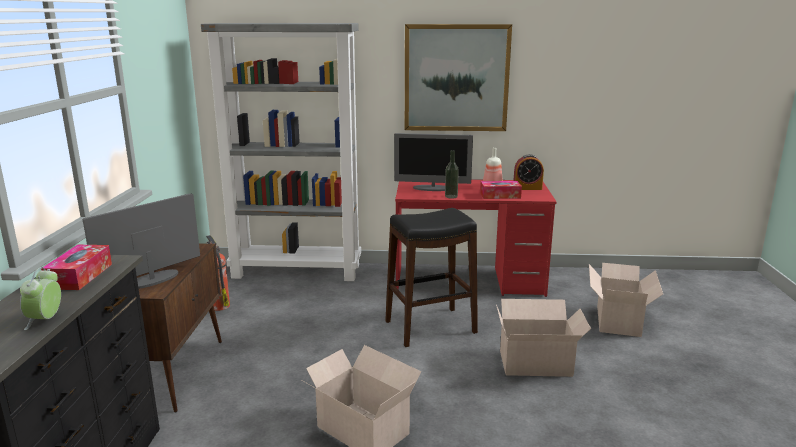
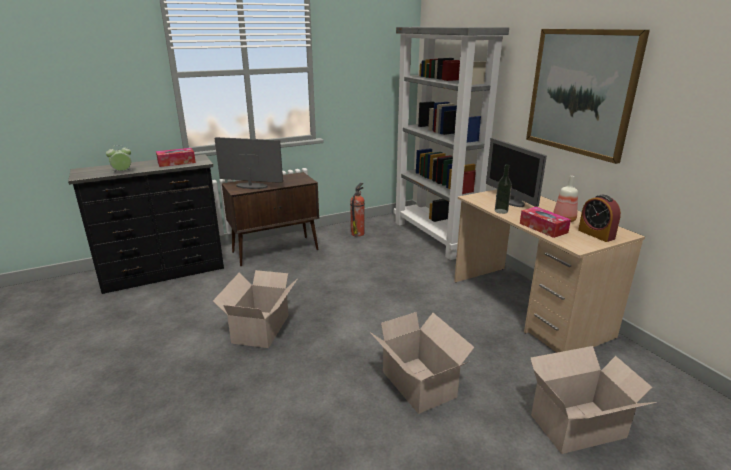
camera: 60 degrees right, 5 degrees up
(430, 327) = (419, 313): black stool -> none
(469, 281) = (527, 307): red desk -> beige desk

